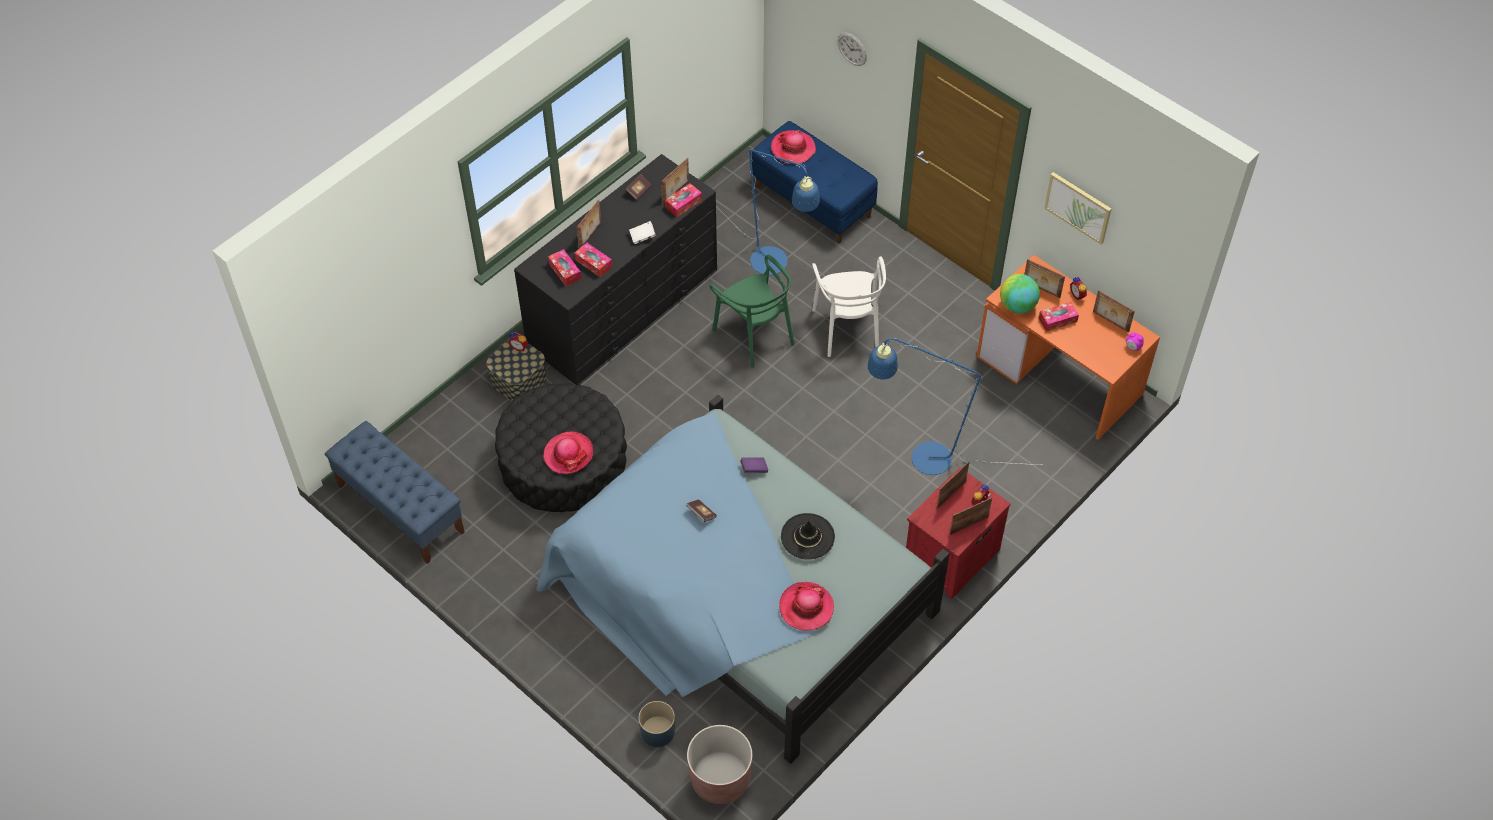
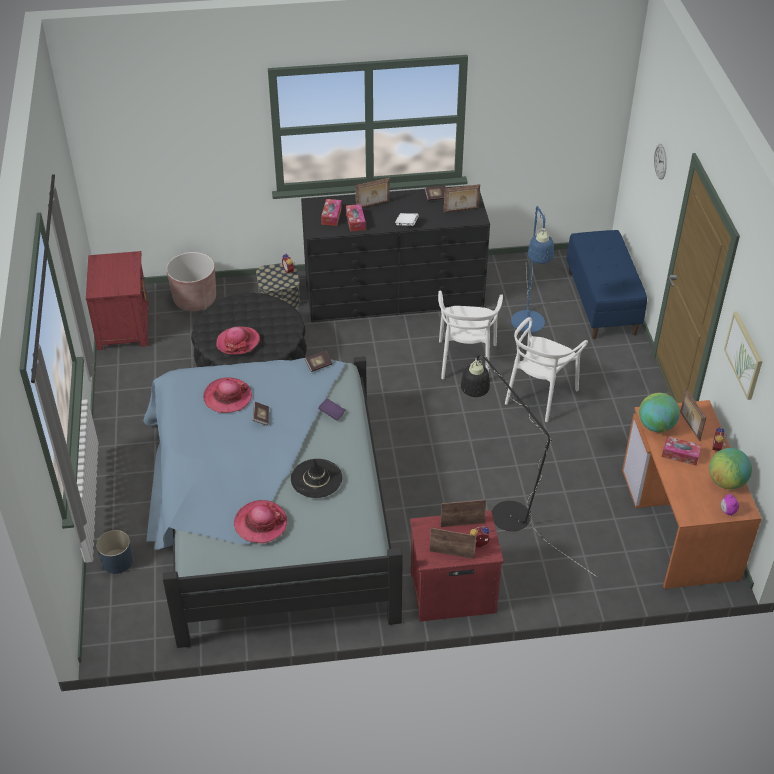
camera: 40 degrees right, 10 degrees down
(400, 508) = (124, 326): blue bench -> red nightstand
(683, 204) = (458, 219): tissue box -> none
(695, 430) = (318, 365): none -> book
(720, 779) = (120, 622): brown planter -> brown planter (195, 299)
(754, 335) = (466, 360): green chair -> white chair
(793, 148) = (601, 247): hat -> hat (227, 397)
(920, 458) = (502, 510): blue floor lamp -> black floor lamp
(1110, 322) = (726, 482): picture frame -> globe

